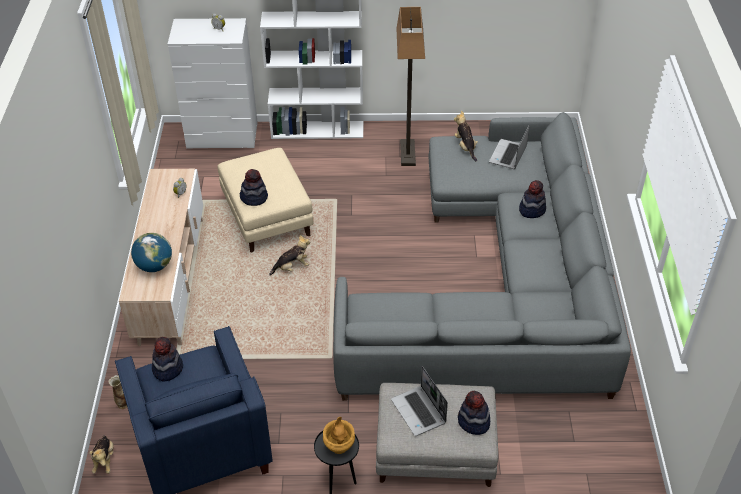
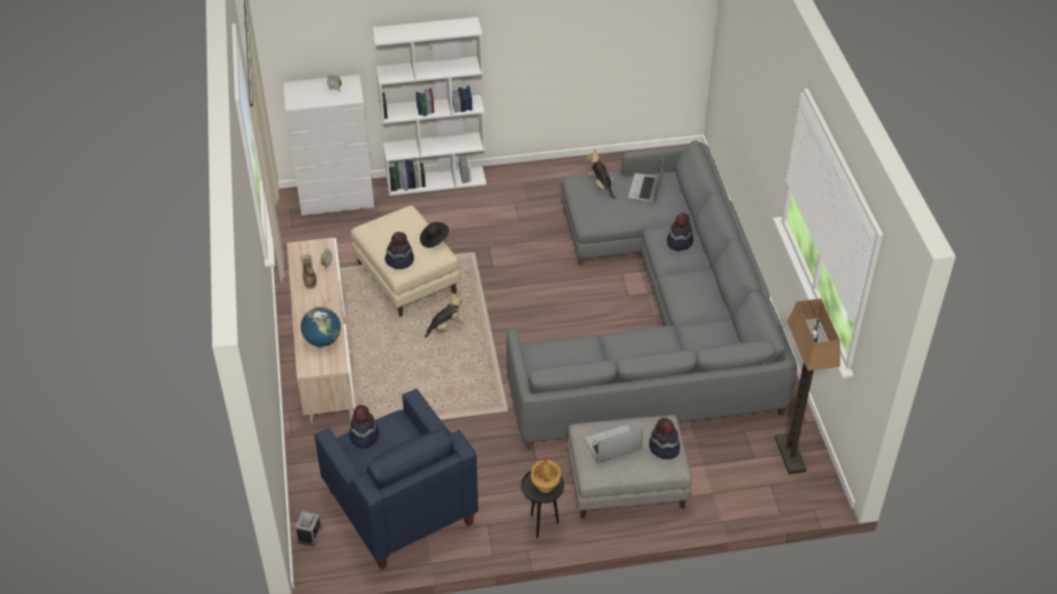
camera: 10 degrees left, 0 degrees up
(104, 460) = (309, 534): plush toy -> alarm clock
(123, 404) = (312, 480): vase -> vase (310, 285)
(292, 182) = (434, 240): none -> black hat
(408, 153) = (536, 196): floor lamp -> floor lamp (790, 455)
(419, 412) = (612, 446): laptop -> laptop turned 105 degrees clockwise

